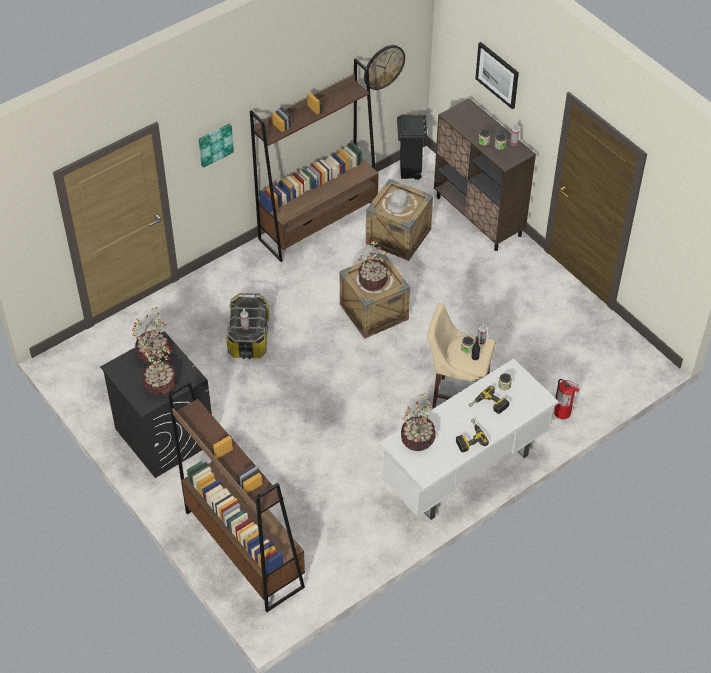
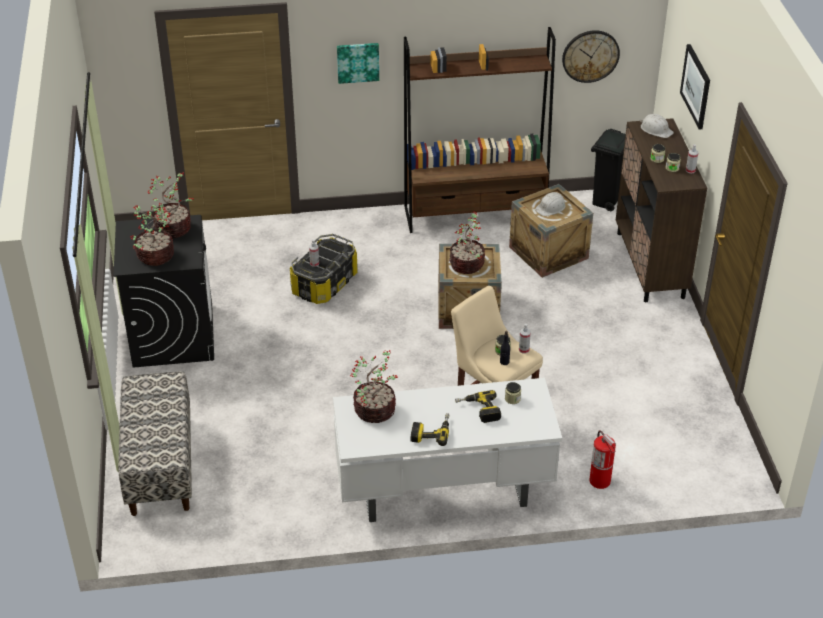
camera: 30 degrees right, 10 degrees down
(244, 548) = (160, 464): brown bookcase -> bench
(464, 114) = (656, 129): none -> white hard hat

